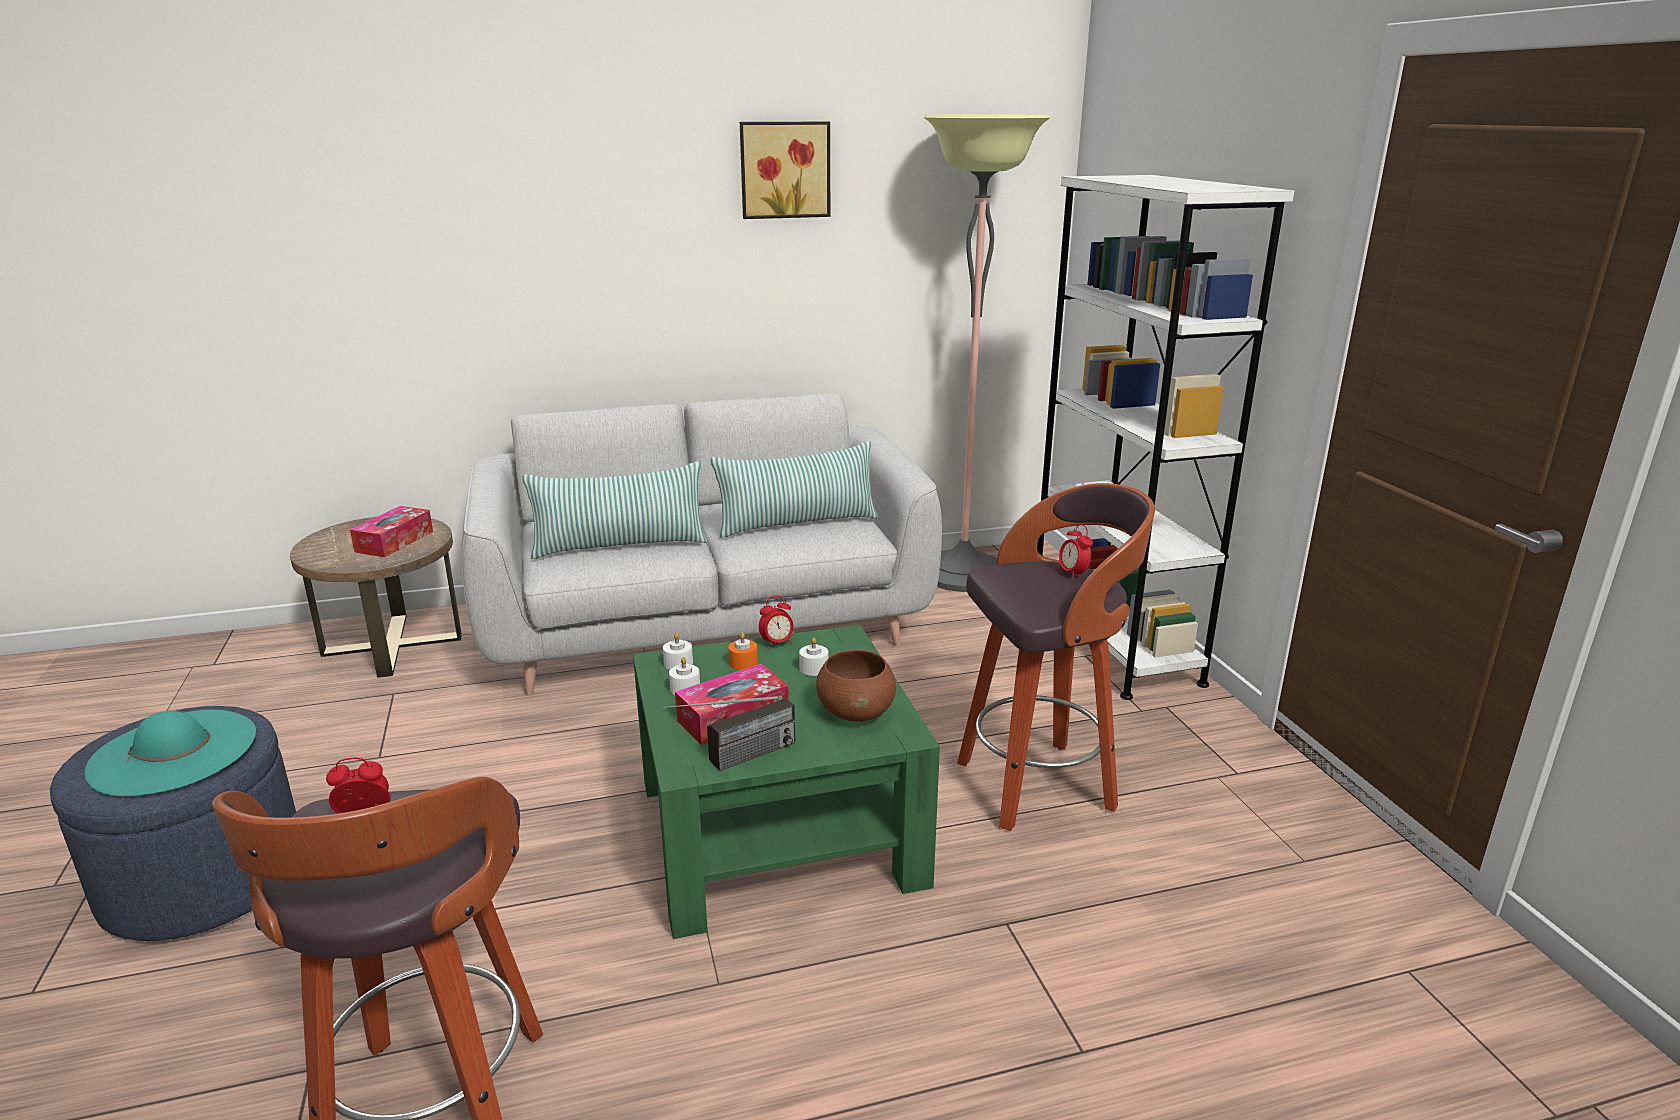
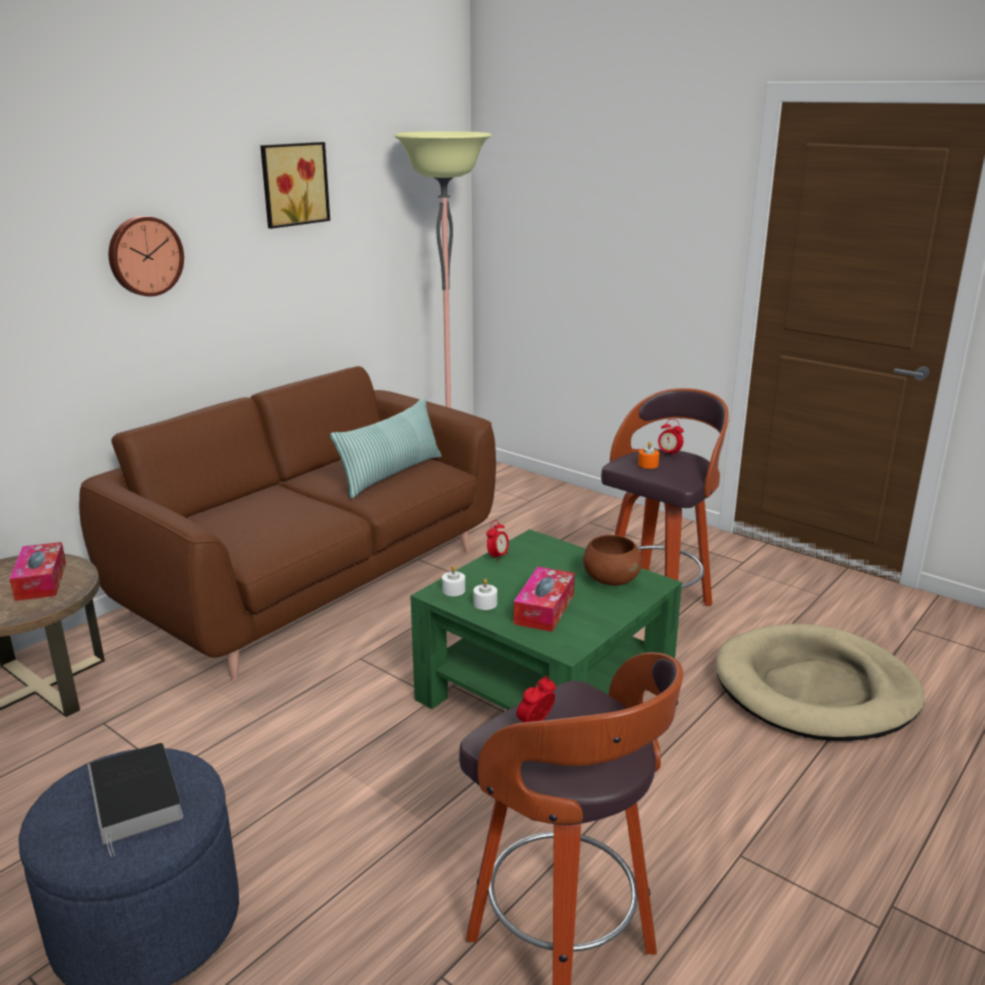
camera: 35 degrees left, 0 degrees up
(174, 751) = (137, 800): turquoise hat -> book
(583, 235) = (144, 256): none -> wall clock
(620, 546) = (280, 525): pillow -> none
(705, 627) = (312, 583): grey sofa -> brown sofa
(733, 761) = (585, 633): radio -> none
(743, 663) = (496, 575): orange candle -> orange candle (648, 464)
(814, 668) = (545, 564): white candle -> none
(1112, 643) = (596, 510): white bookcase -> none
(1122, 984) = (815, 689): none -> beige dog bed

